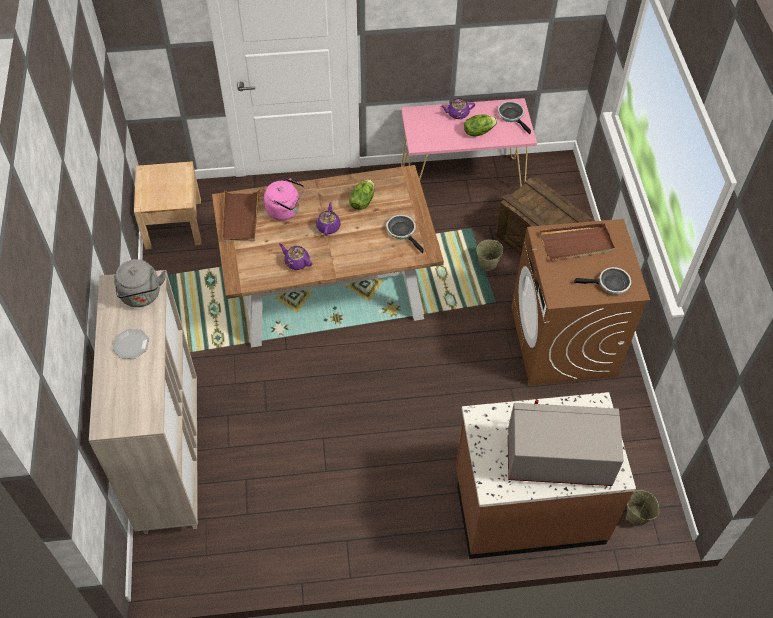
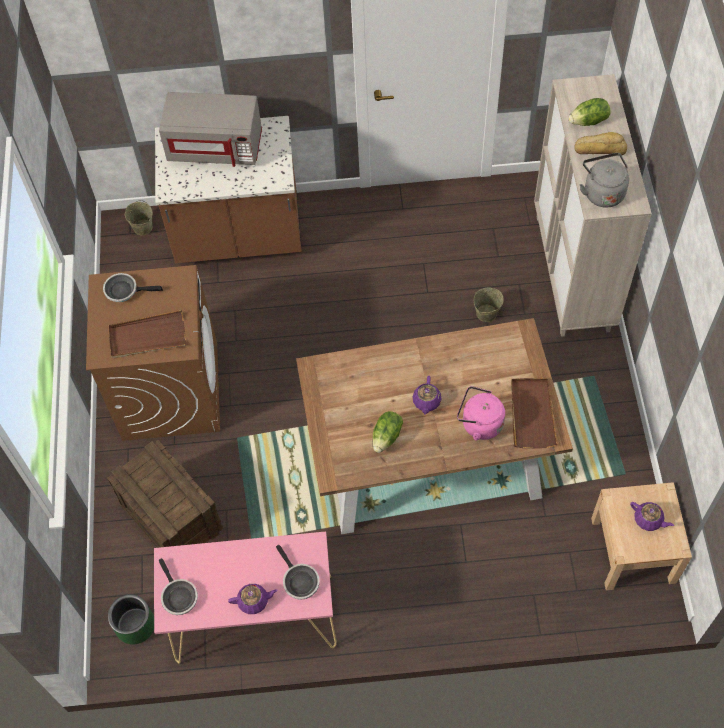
camera: 175 degrees left, 5 degrees up
(131, 344) = (600, 148): plate -> bread
(296, 262) = (460, 356): purple teapot -> purple teapot (648, 520)
(402, 232) = (339, 394): frying pan -> frying pan (299, 581)
(478, 131) = (229, 567): lettuce -> lettuce (589, 121)
(488, 263) = (238, 490): beige bucket -> beige bucket (486, 313)
(549, 178) = (135, 625): none -> green planter

